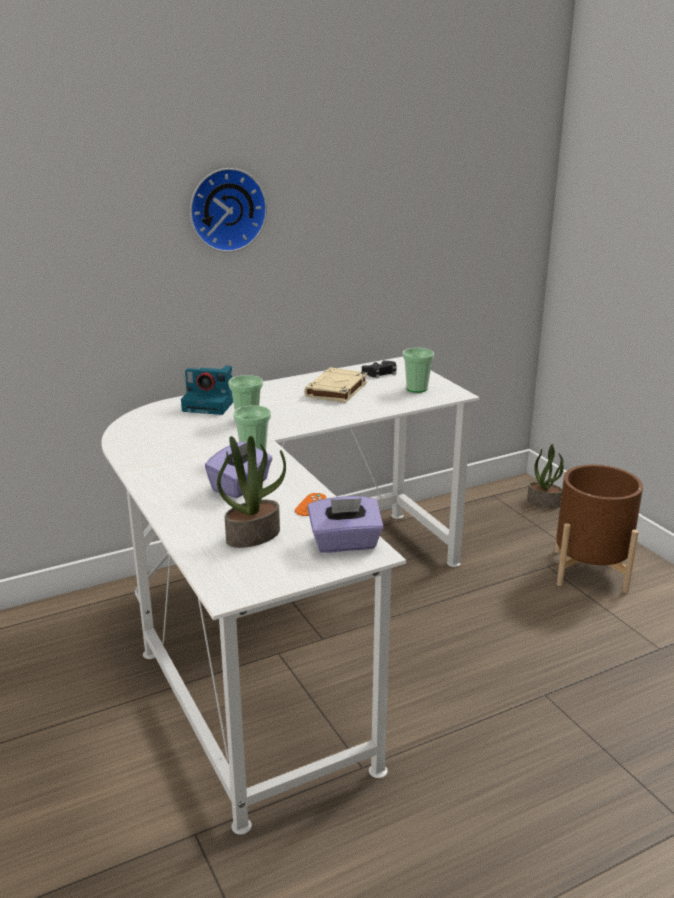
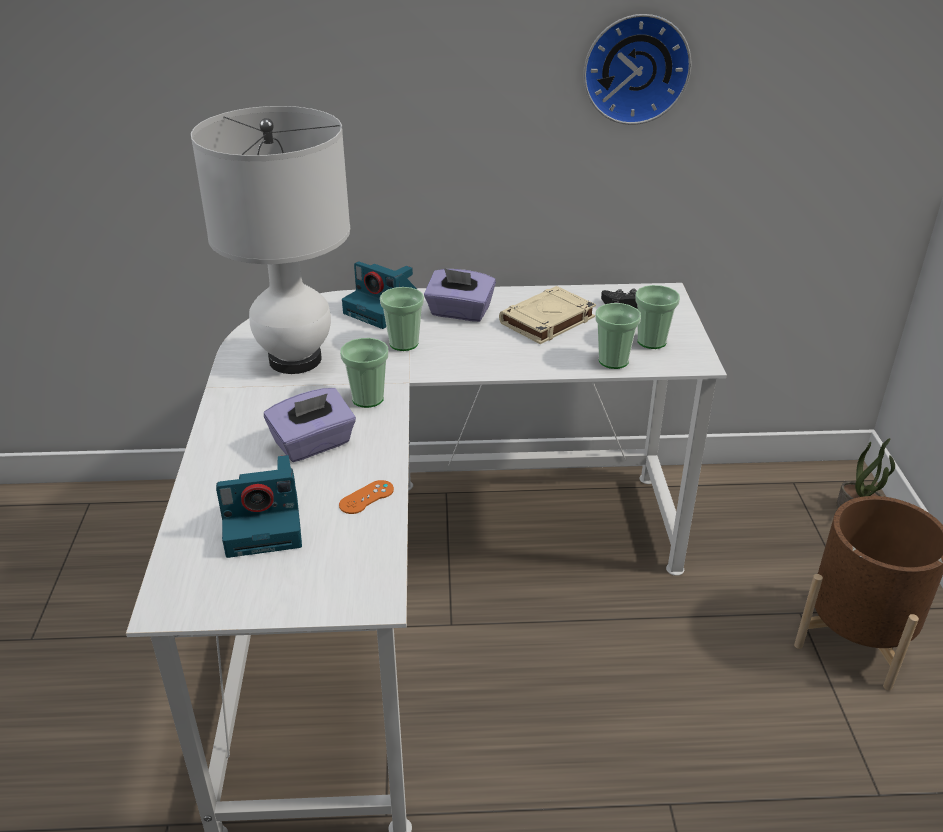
camera: 25 degrees right, 10 degrees up
(174, 443) = (295, 360): none -> white table lamp
(226, 209) = (432, 62): wall clock -> wall clock (635, 68)
(253, 535) = (265, 524): potted plant -> camera
(345, 543) = (355, 572): purple tissue box -> purple tissue box (459, 312)
(402, 403) = (613, 361): none -> cup

